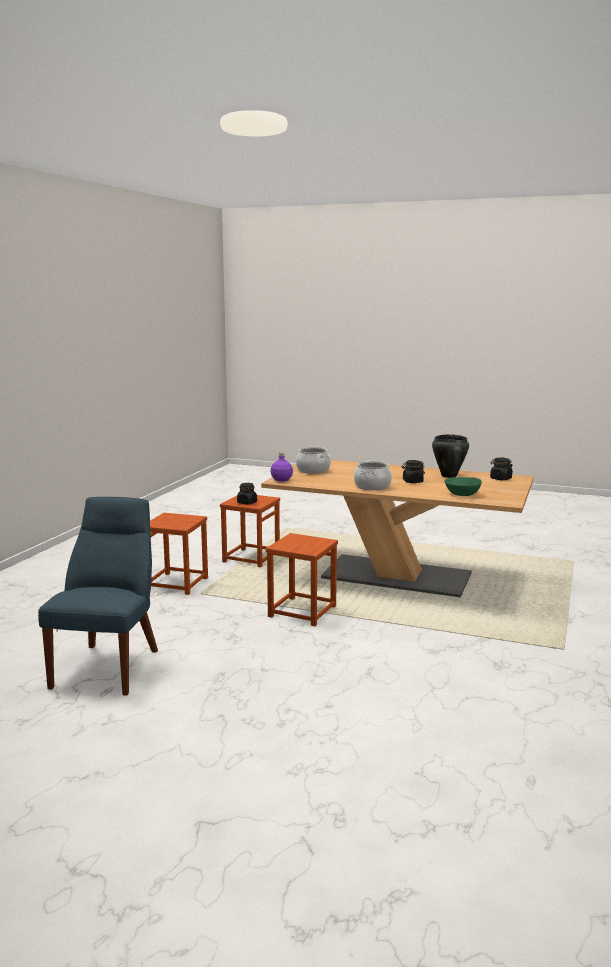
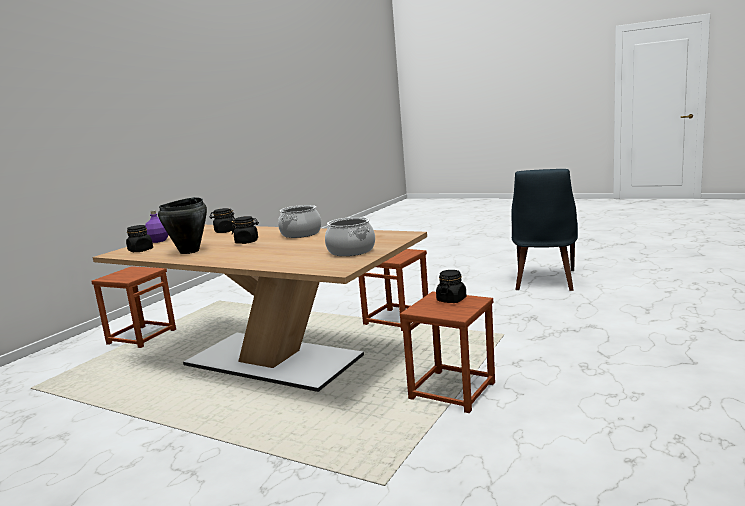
camera: 170 degrees left, 0 degrees up
(177, 583) = (539, 346): brown stool -> brown stool (141, 337)
(281, 480) = (400, 235): purple bottle -> purple bottle (158, 241)
(462, 494) = (224, 231): green bowl -> black jar

